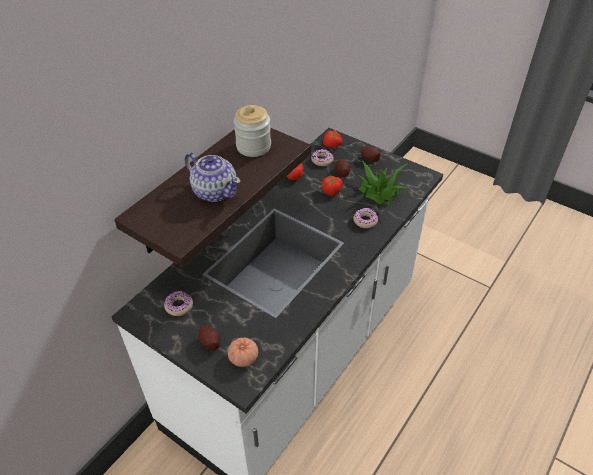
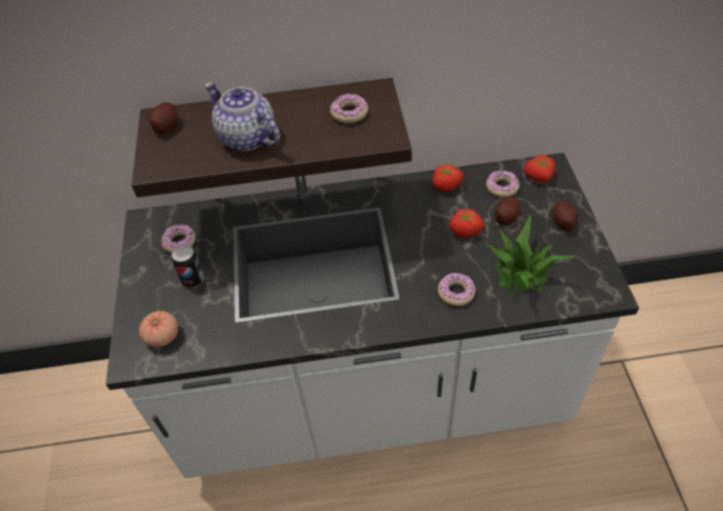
camera: 50 degrees right, 5 degrees up
(210, 342) = (158, 297): potato -> potato (166, 126)
(215, 191) = (247, 138): teapot -> teapot turned 135 degrees clockwise
(218, 317) = (193, 279): none -> can
(253, 147) = (349, 113): jar -> donut

